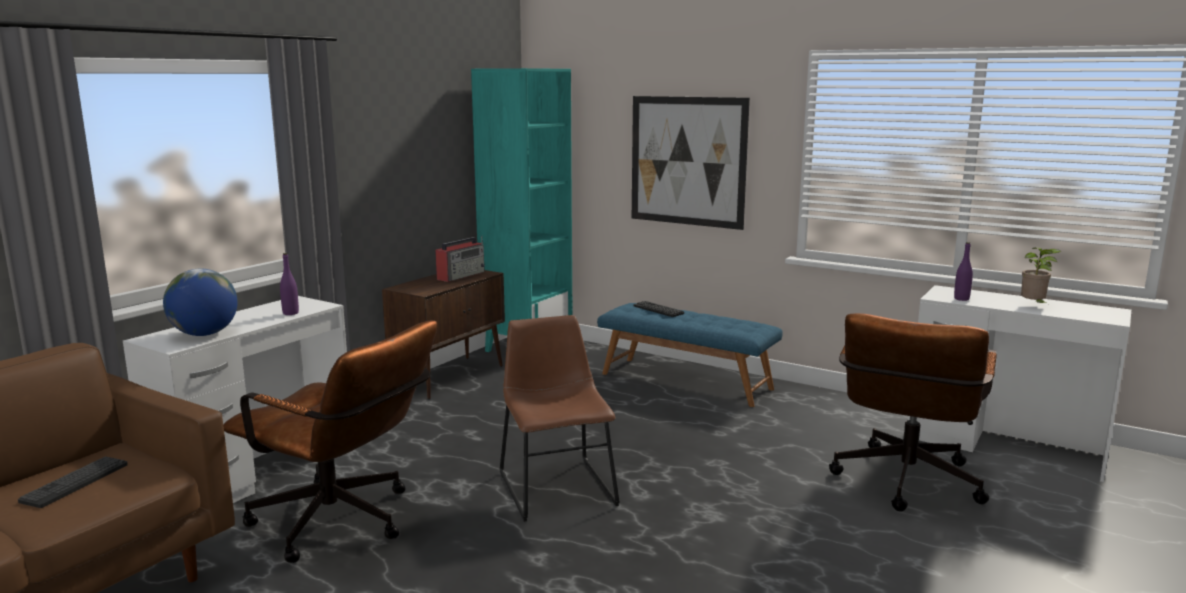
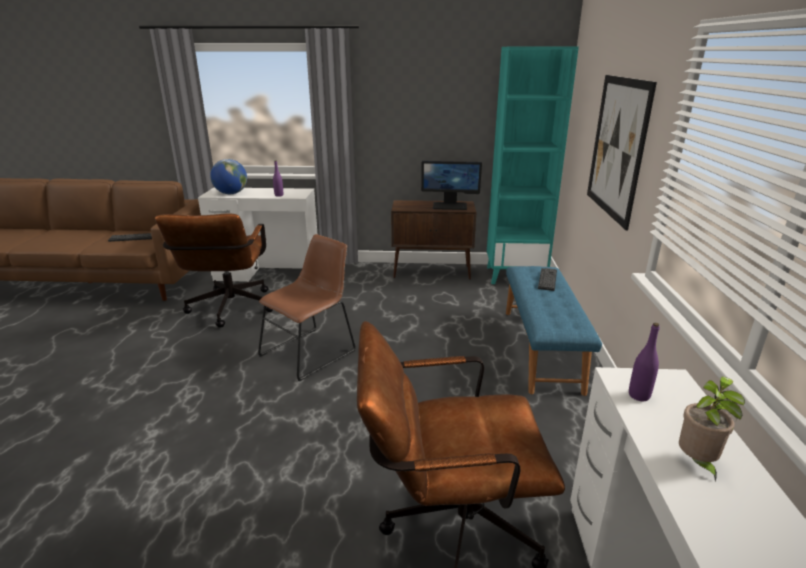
camera: 60 degrees right, 10 degrees up
(461, 275) = (450, 206): radio -> monitor

